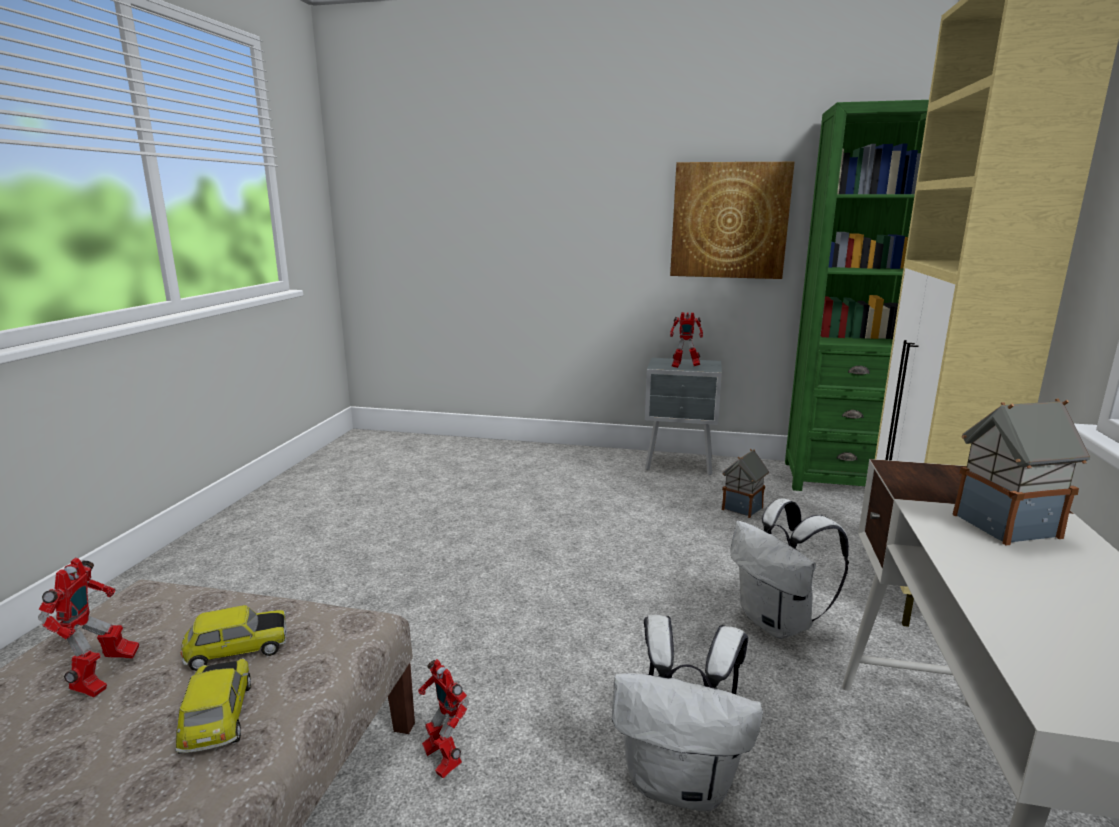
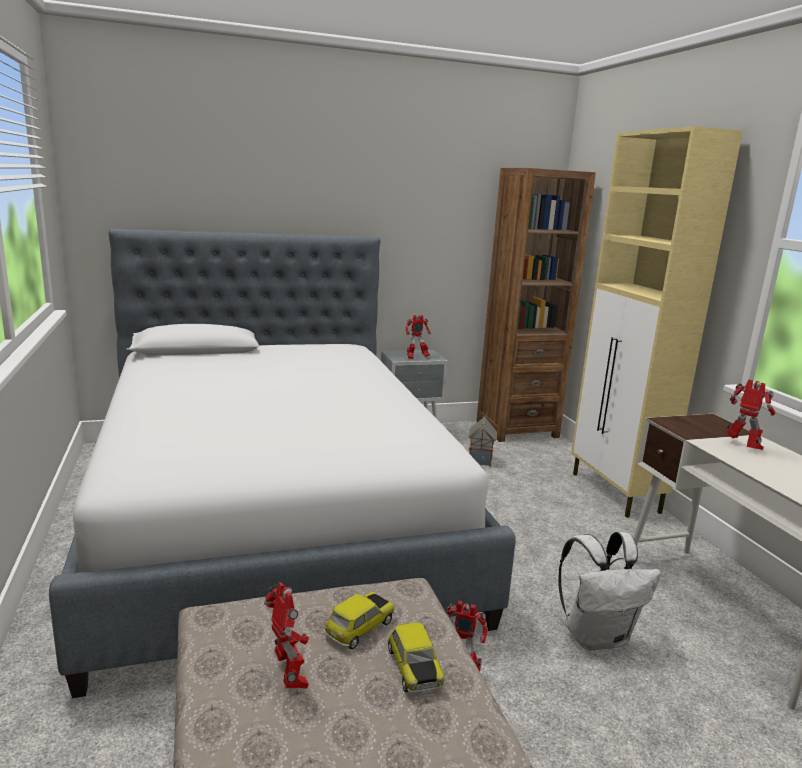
camera: 30 degrees left, 0 degrees up
(219, 717) = (413, 668): toy car -> toy car turned 150 degrees counterclockwise
(437, 523) = (272, 516): none -> bed
(729, 220) = (437, 242): picture -> none
(778, 623) = (566, 532): white backpack -> none
(835, 479) = (516, 429): green bookcase -> brown bookcase
(1004, 527) = (743, 446): toy house -> toy robot

